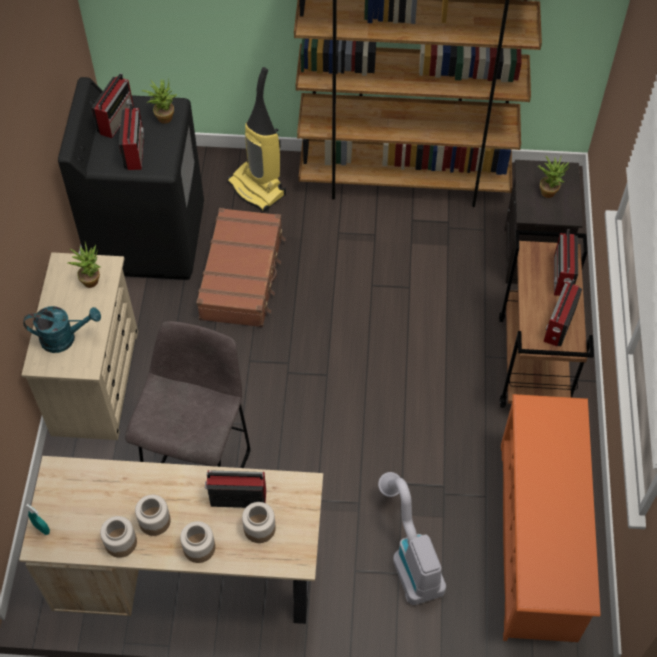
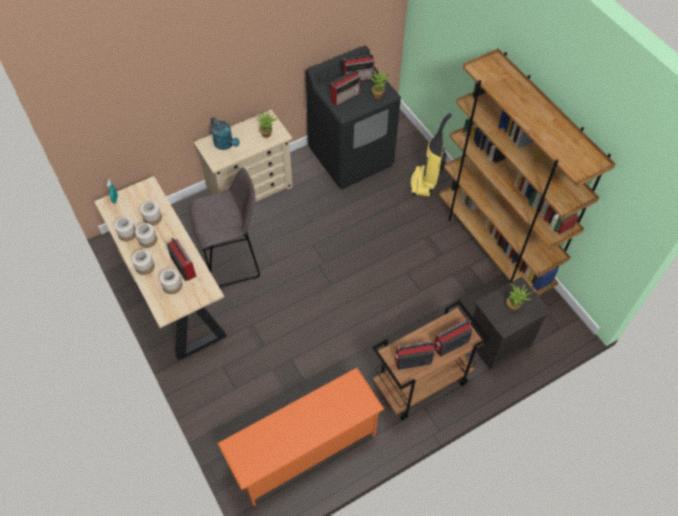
camera: 55 degrees right, 0 degrees up
(120, 495) = (153, 218): none -> jar
(242, 275) = (362, 210): brown suitcase -> none
(409, 556) = (249, 388): vacuum cleaner -> none

